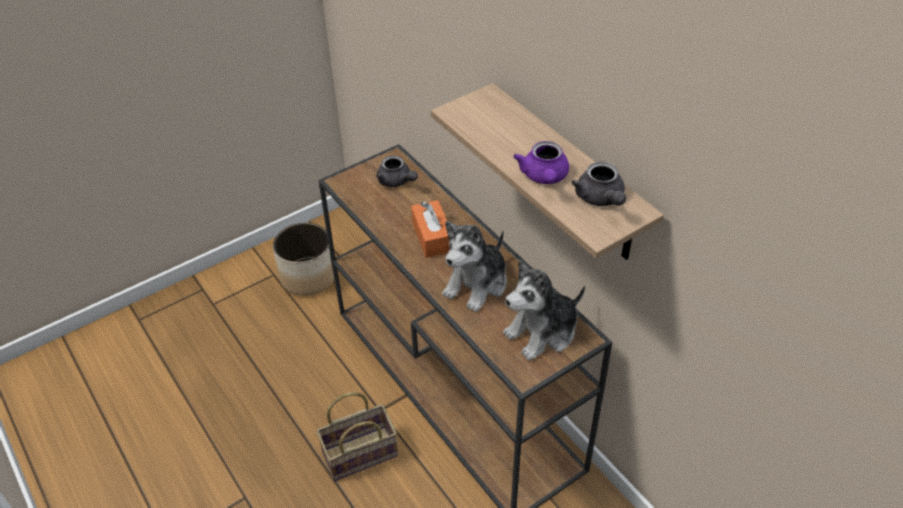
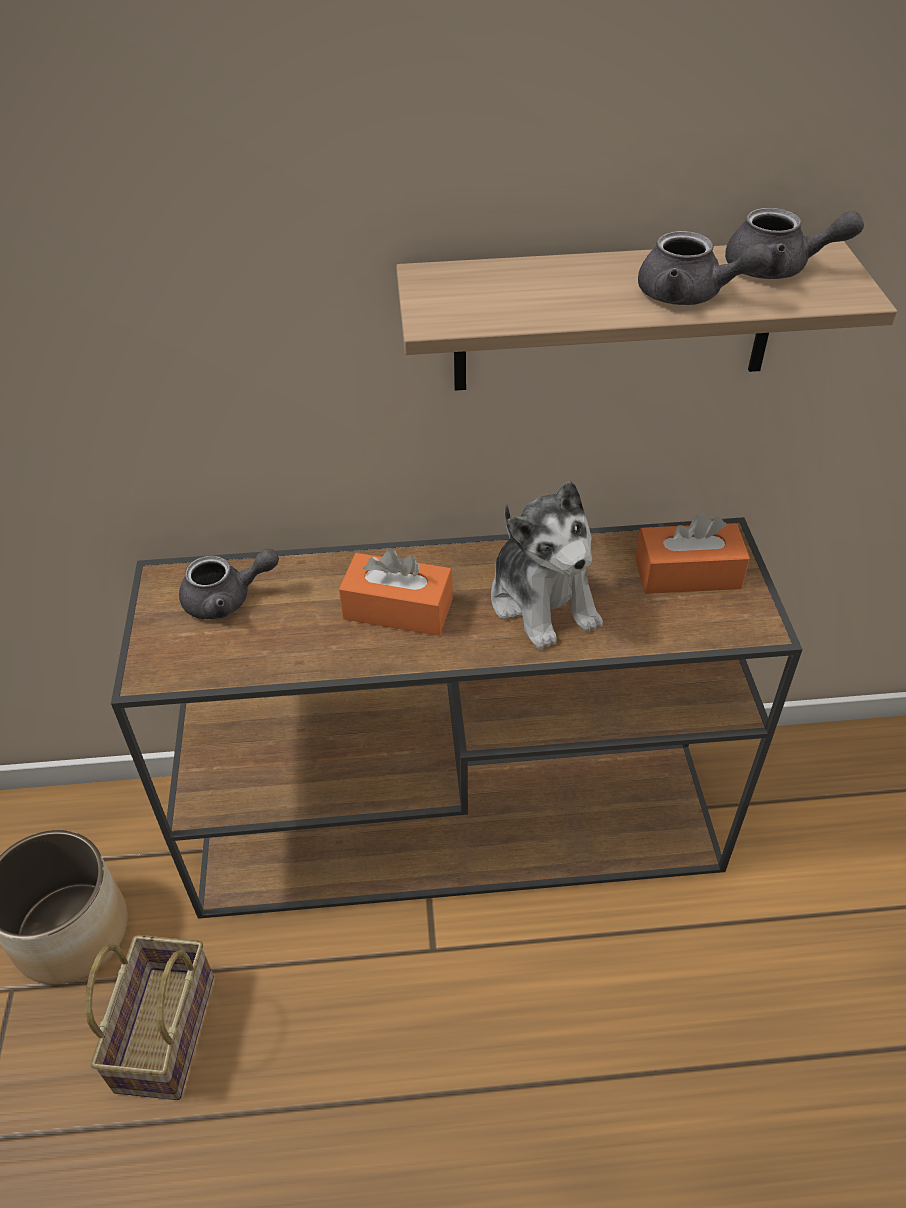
camera: 60 degrees left, 0 degrees up
(361, 452) = (496, 1016): basket -> basket (164, 1028)
(542, 332) = (687, 574): plush toy -> orange tissue box
(544, 177) = (690, 295): purple teapot -> grey teapot

